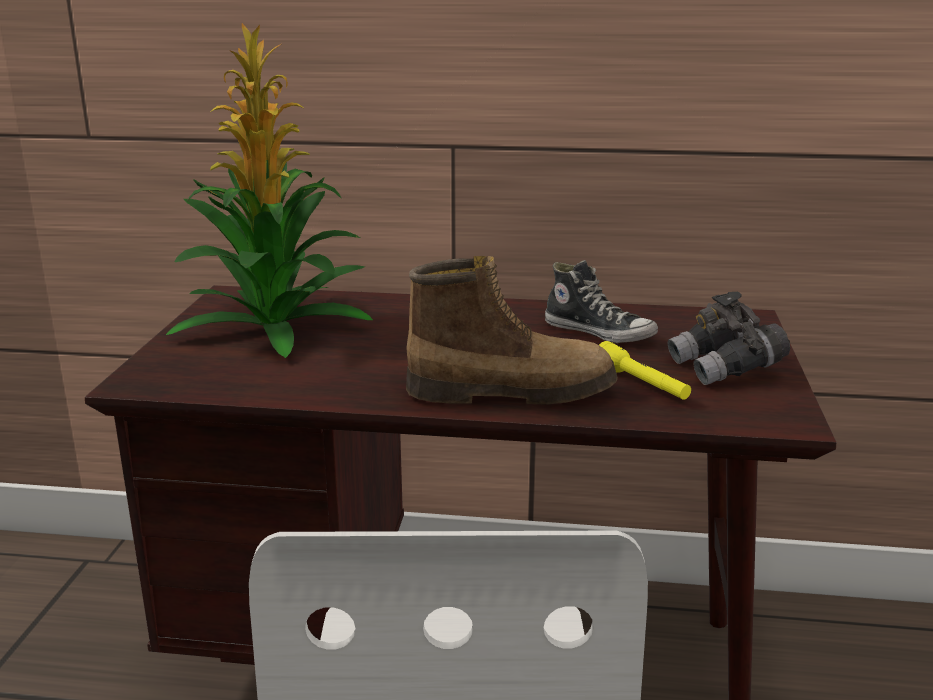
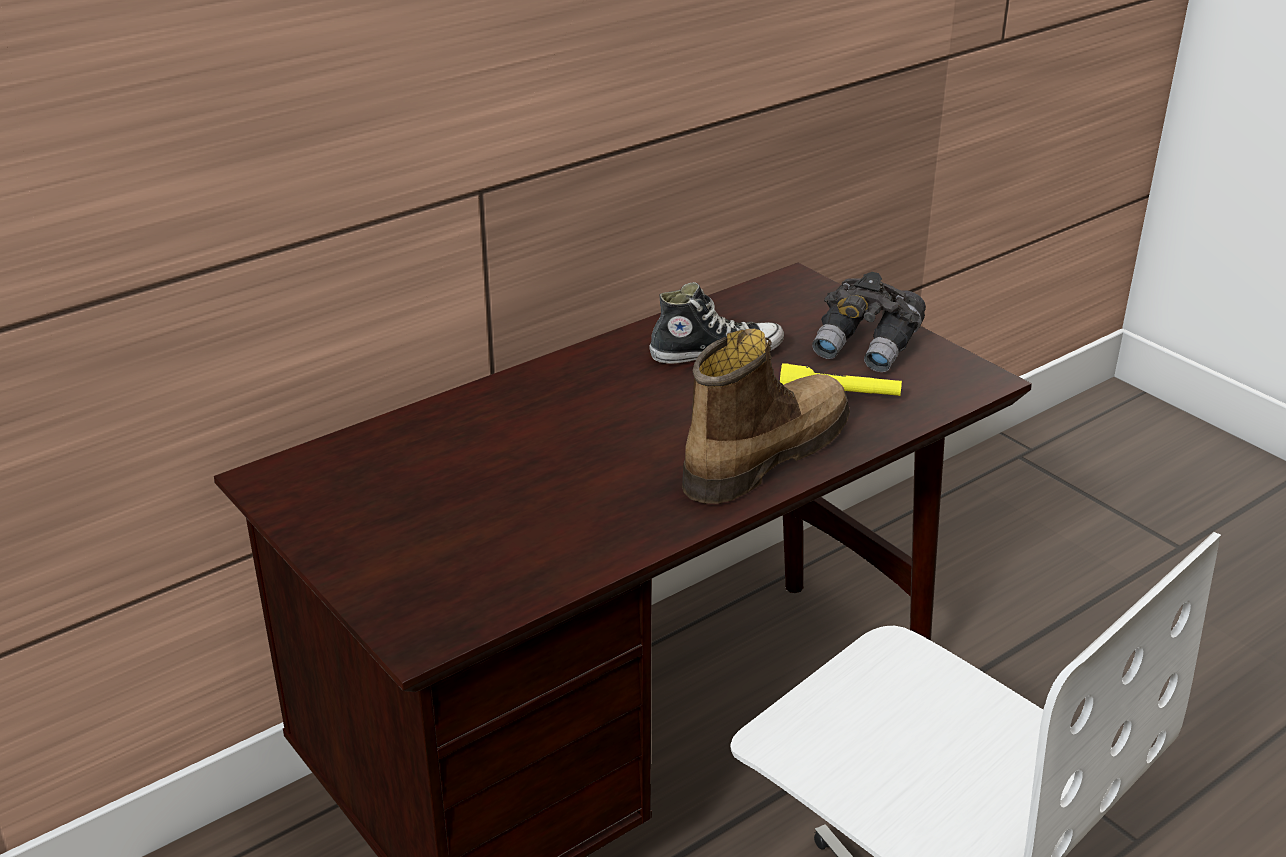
camera: 45 degrees left, 10 degrees up
(277, 327) = (416, 494): potted plant -> none

